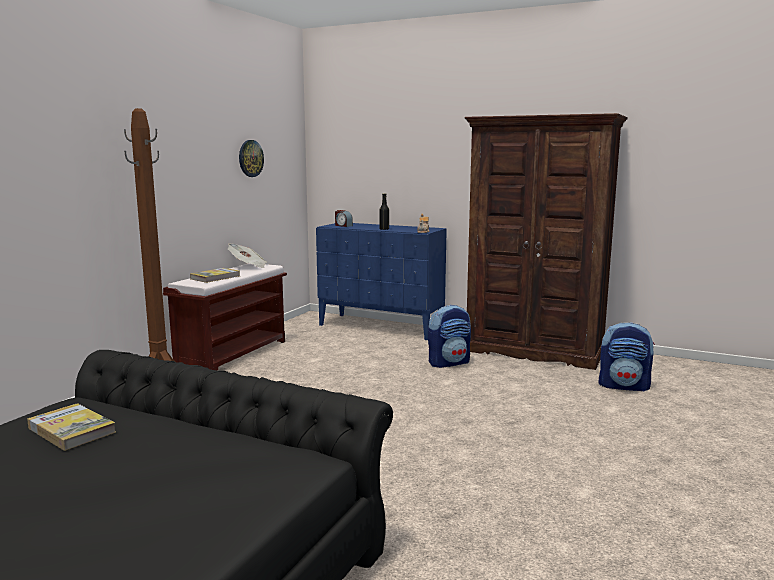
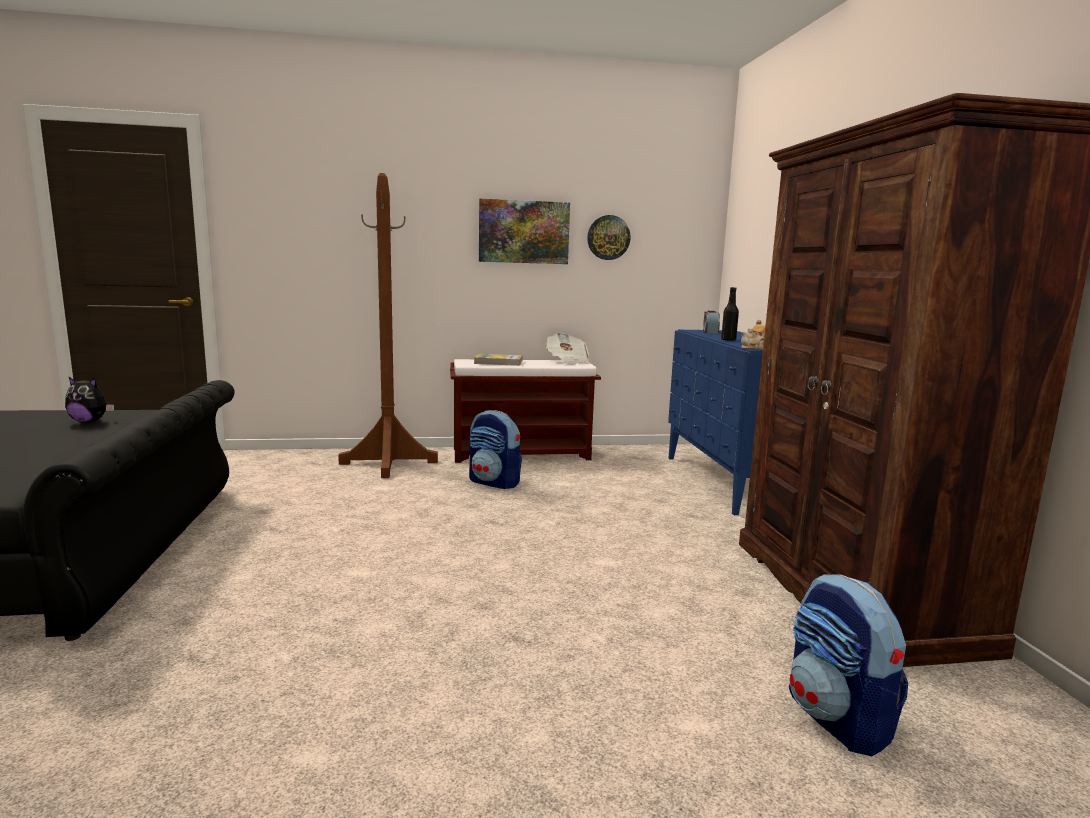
camera: 55 degrees right, 0 degrees up
(71, 430) = (90, 422): book -> plush toy
(200, 157) = (523, 232): none -> picture
(449, 363) = (675, 547): backpack -> backpack (495, 482)

